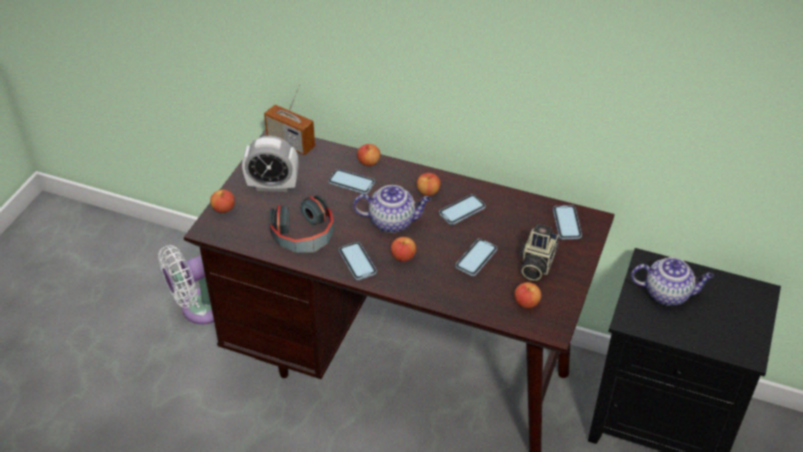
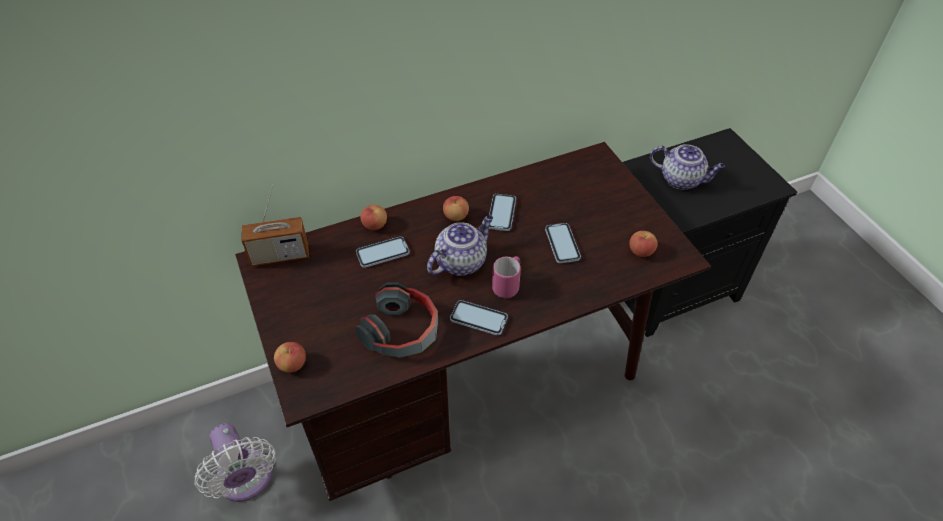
camera: 45 degrees left, 5 degrees up
(200, 308) = (246, 481): white fan -> white fan turned 45 degrees counterclockwise
(273, 186) = (313, 307): alarm clock -> none
(403, 256) = (508, 285): apple -> pink mug
(536, 264) = (606, 216): camera -> none
(567, 223) = (585, 170): phone -> none
(668, 293) = (682, 180): teapot -> teapot turned 60 degrees clockwise

